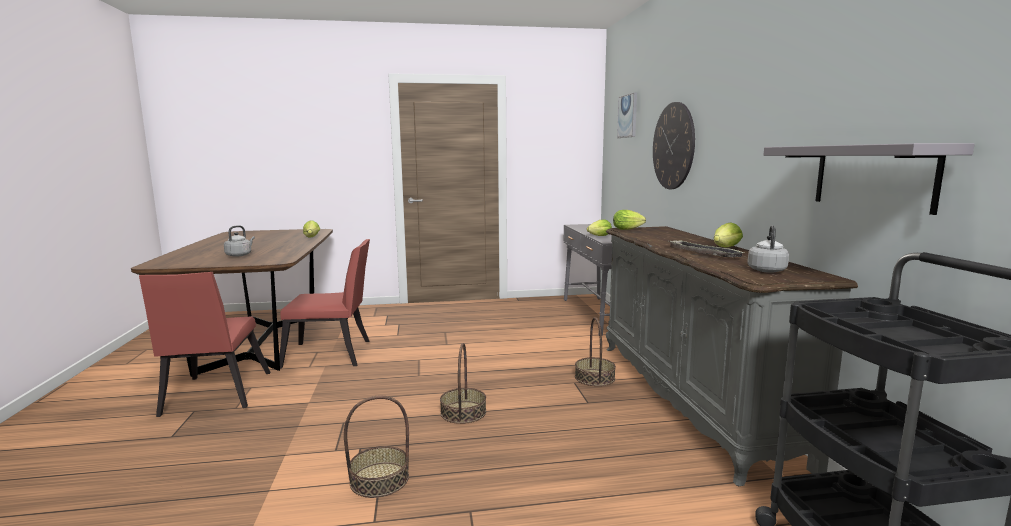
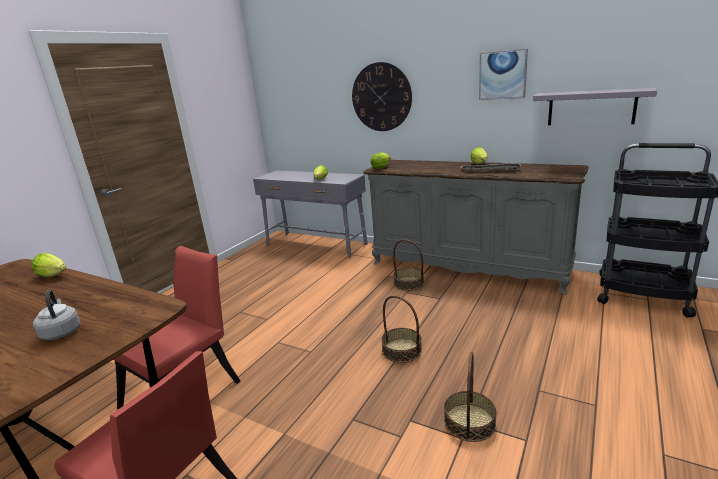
camera: 50 degrees left, 10 degrees up
(628, 116) = (301, 73): picture -> picture (502, 75)
(766, 270) = (549, 170): grey kettle -> none

